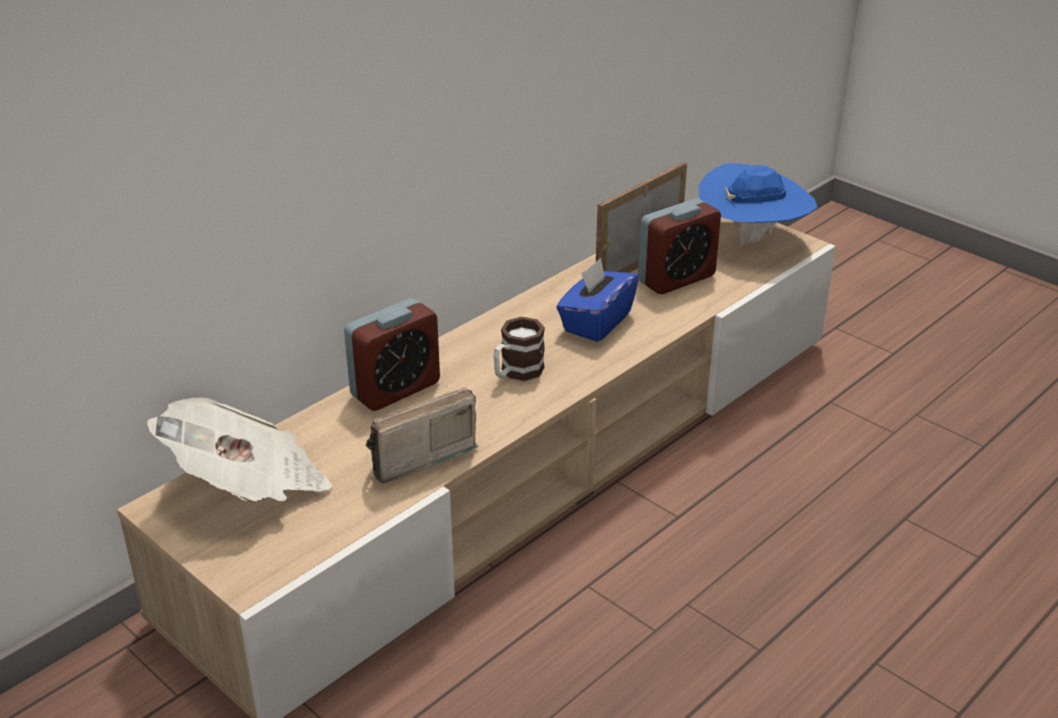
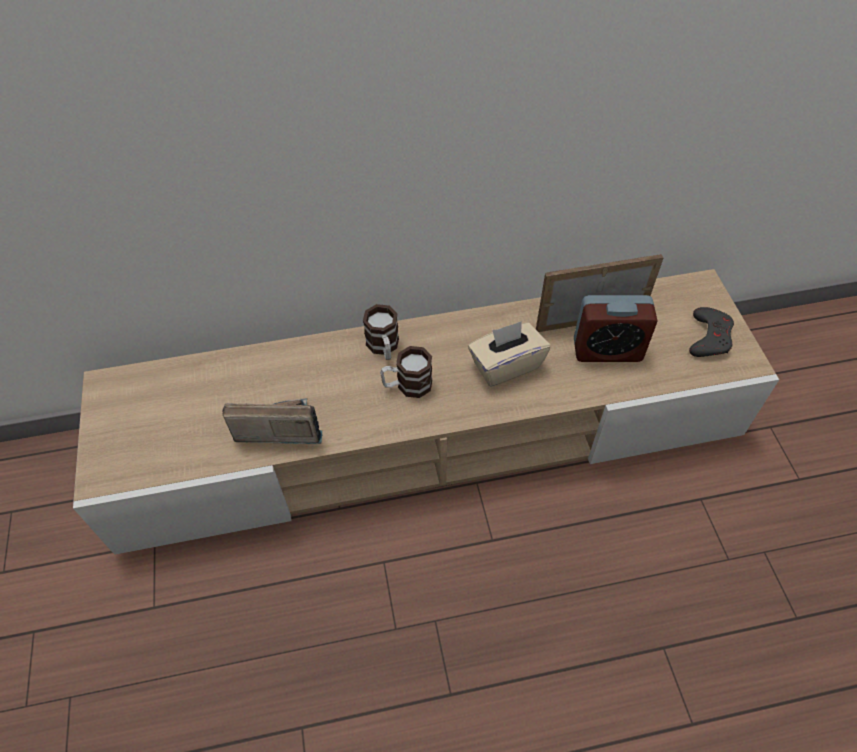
camera: 35 degrees right, 20 degrees up
(249, 485) = (164, 395): newspaper -> none
(395, 389) = (317, 357): alarm clock -> none
(459, 355) = (384, 347): none -> mug
(596, 322) = (506, 365): blue tissue box -> beige tissue box
(752, 239) = (709, 337): blue hat -> grey game controller

